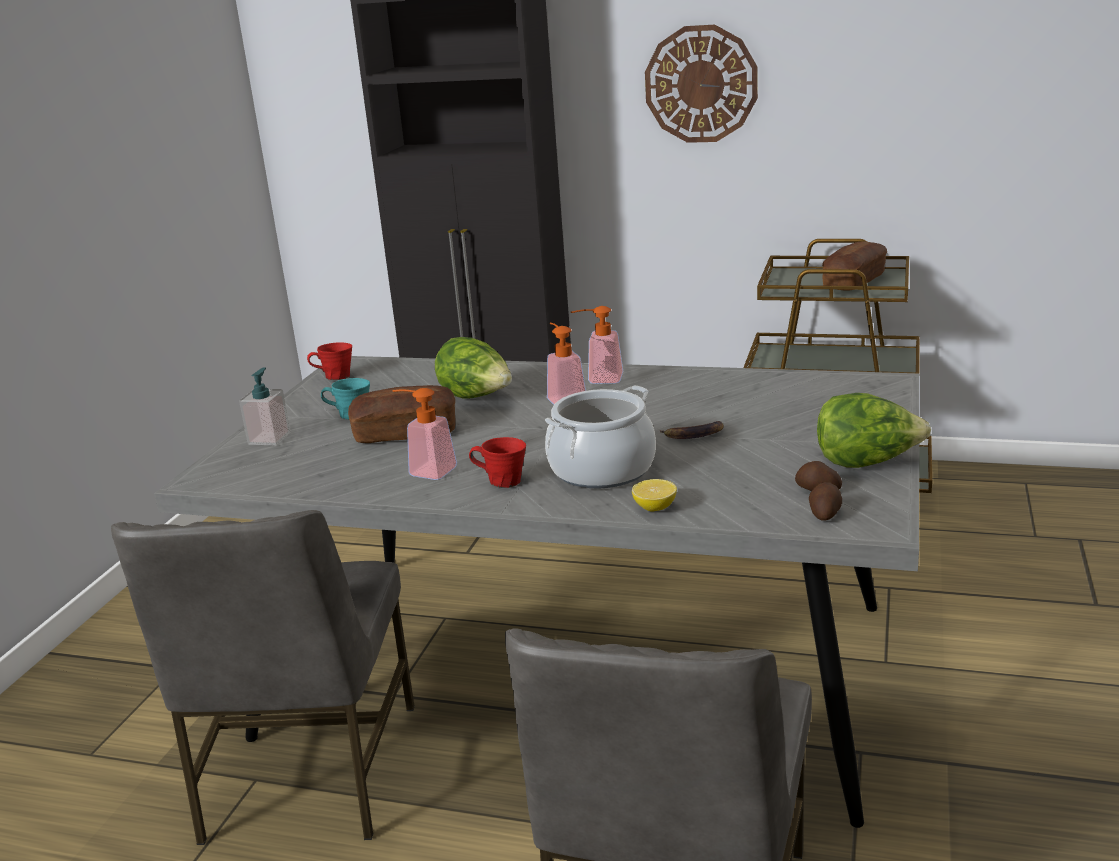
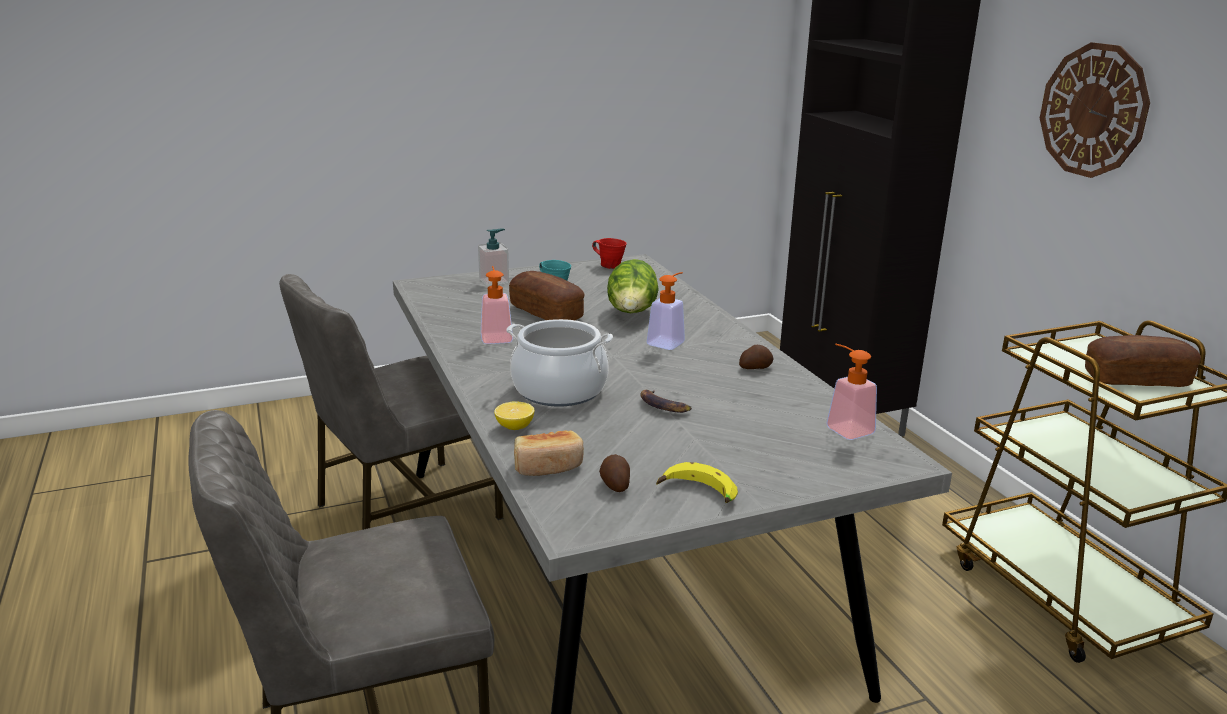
camera: 50 degrees right, 0 degrees up
(503, 481) = (504, 364): red mug -> none
(598, 379) = (724, 341): soap dispenser -> soap dispenser (844, 427)
(754, 510) = (548, 466): none -> bread
(824, 513) = (573, 498): potato -> potato (755, 367)
(867, 463) = (697, 494): lettuce -> banana

